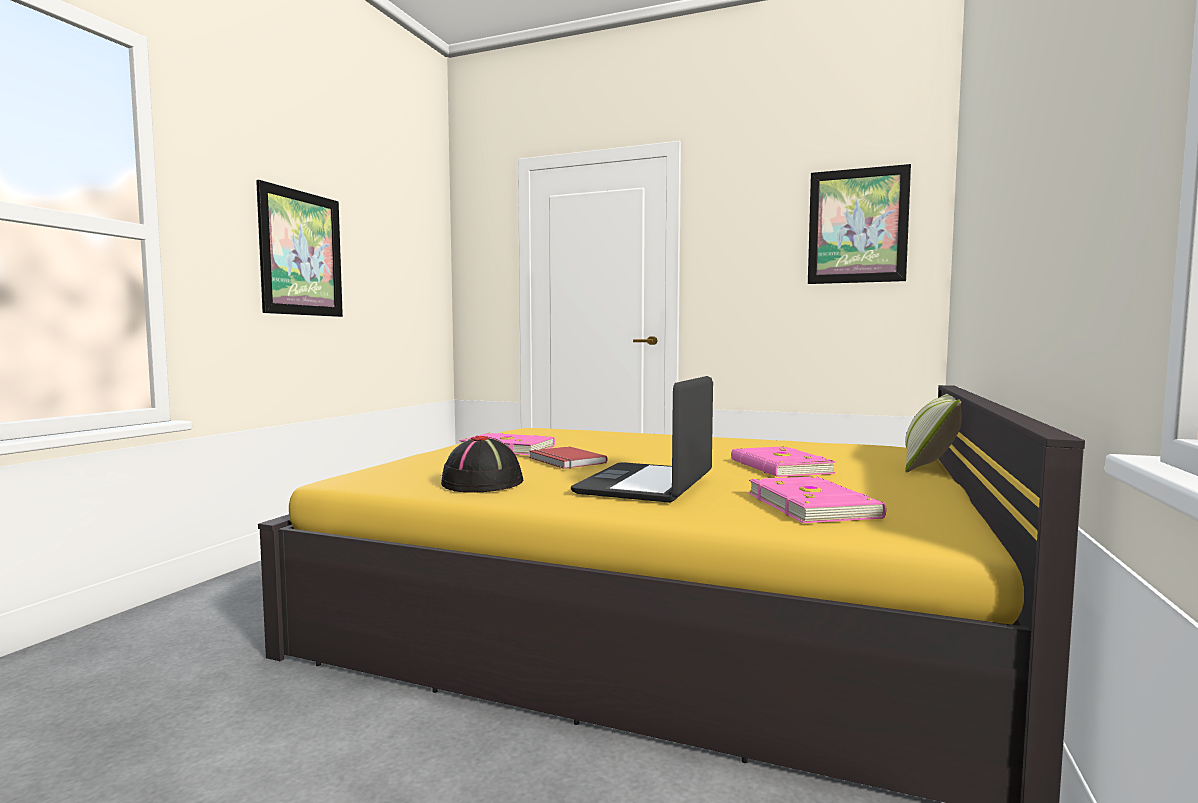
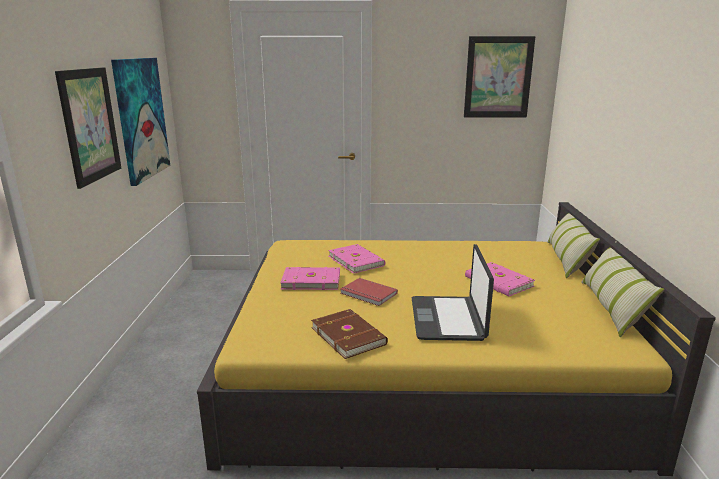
camera: 20 degrees left, 15 degrees up
(392, 277) = (141, 119): none -> picture
(483, 483) = (349, 335): black hat -> brown book
(813, 505) = (553, 328): pink book -> pink book (356, 260)
(959, 500) = (612, 307): none -> pillow

